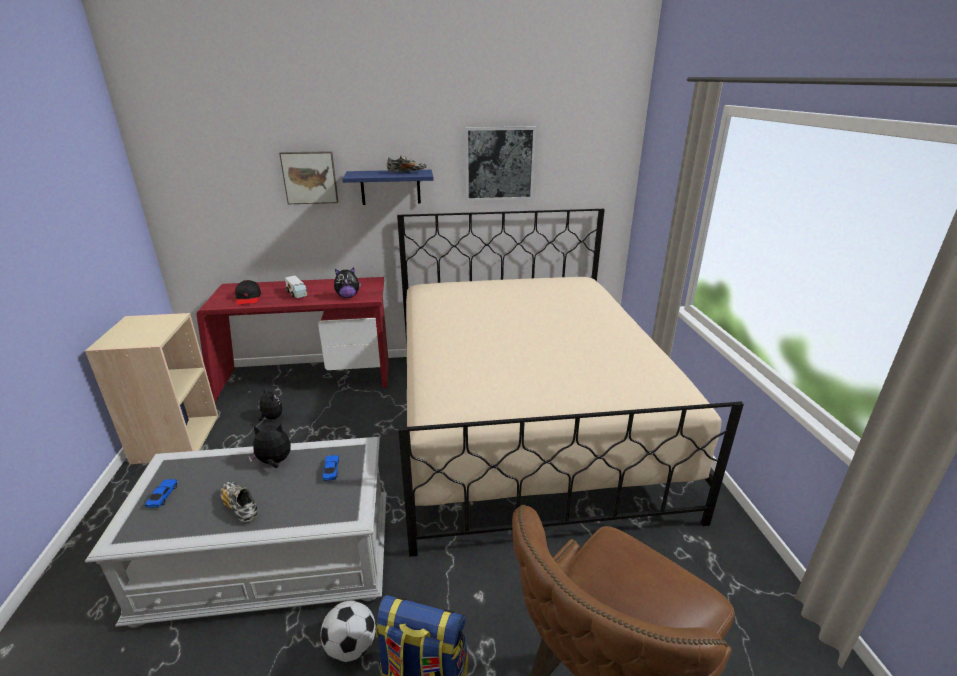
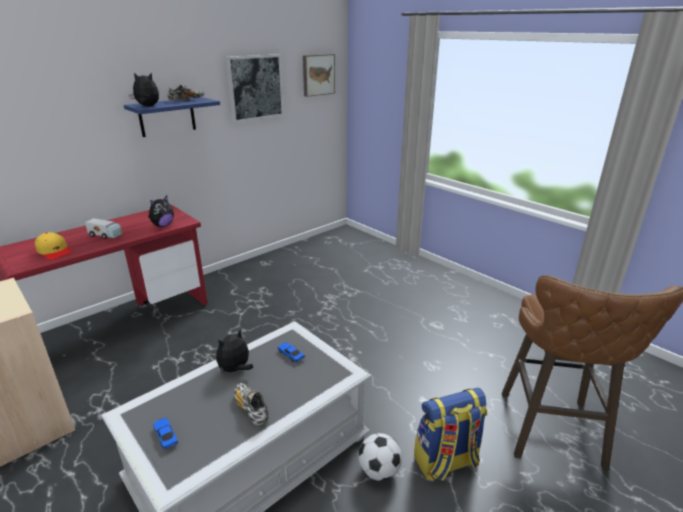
camera: 35 degrees left, 0 degrees up
(240, 507) = (251, 408): shoe -> shoe turned 45 degrees clockwise
(248, 298) = (54, 251): black cap -> yellow cap
(271, 418) = (119, 366): plush toy -> plush toy (147, 106)
(310, 177) = (86, 114): picture -> picture (318, 74)
(523, 421) = (339, 290): beige bed -> none

